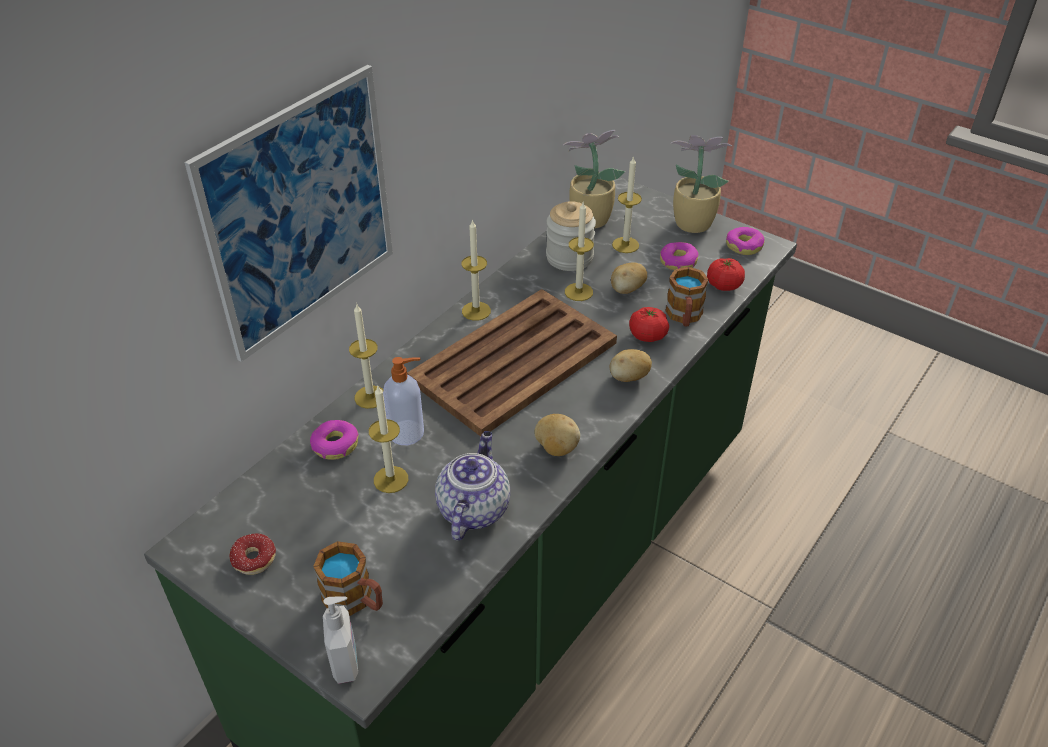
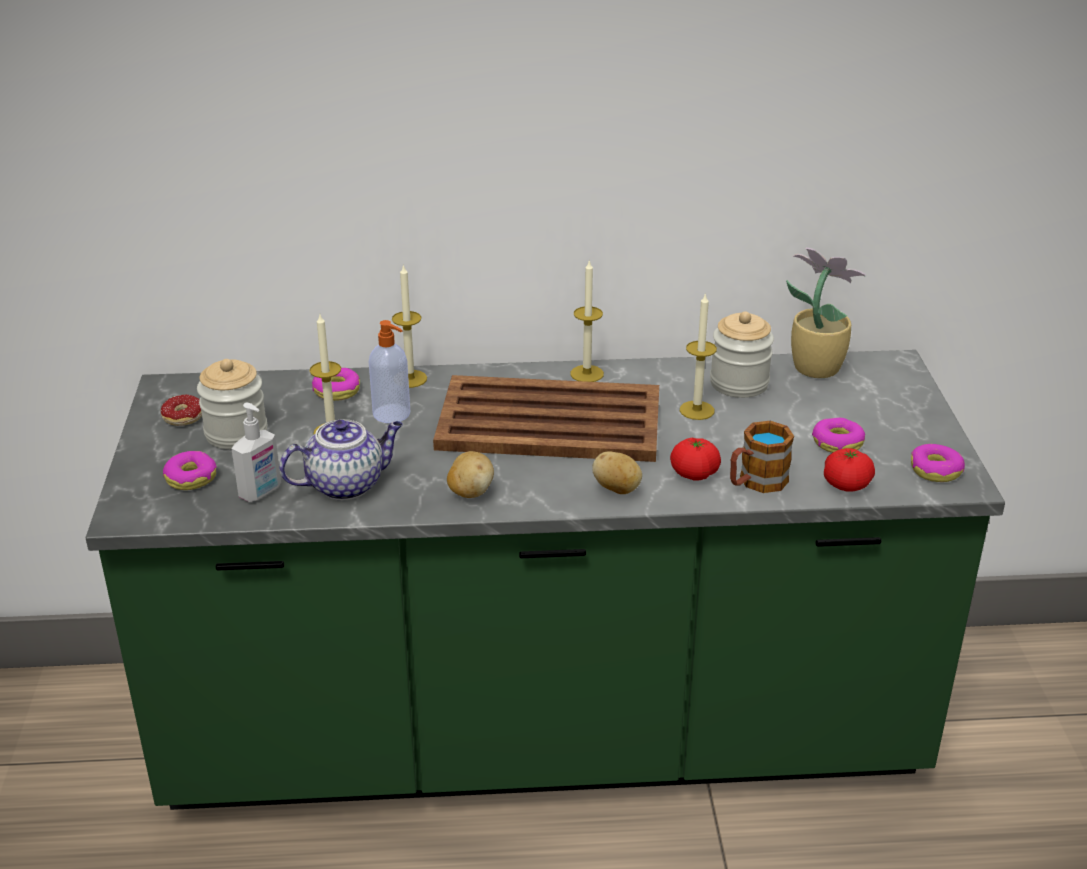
camera: 50 degrees right, 10 degrees down
(301, 213) = (386, 156): picture -> none
(322, 537) = (236, 433): none -> jar
(346, 663) = (128, 503): soap dispenser -> soap dispenser (261, 493)
(355, 600) = (191, 478): mug -> donut
(625, 245) = (811, 403): candle -> none
(627, 290) = (743, 434): potato -> none
(690, 223) = (914, 424): potted plant -> none

